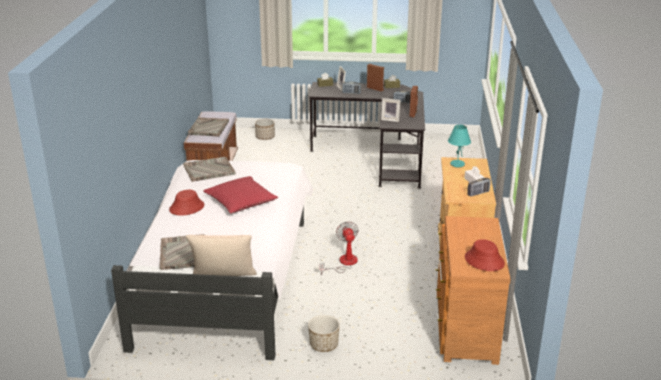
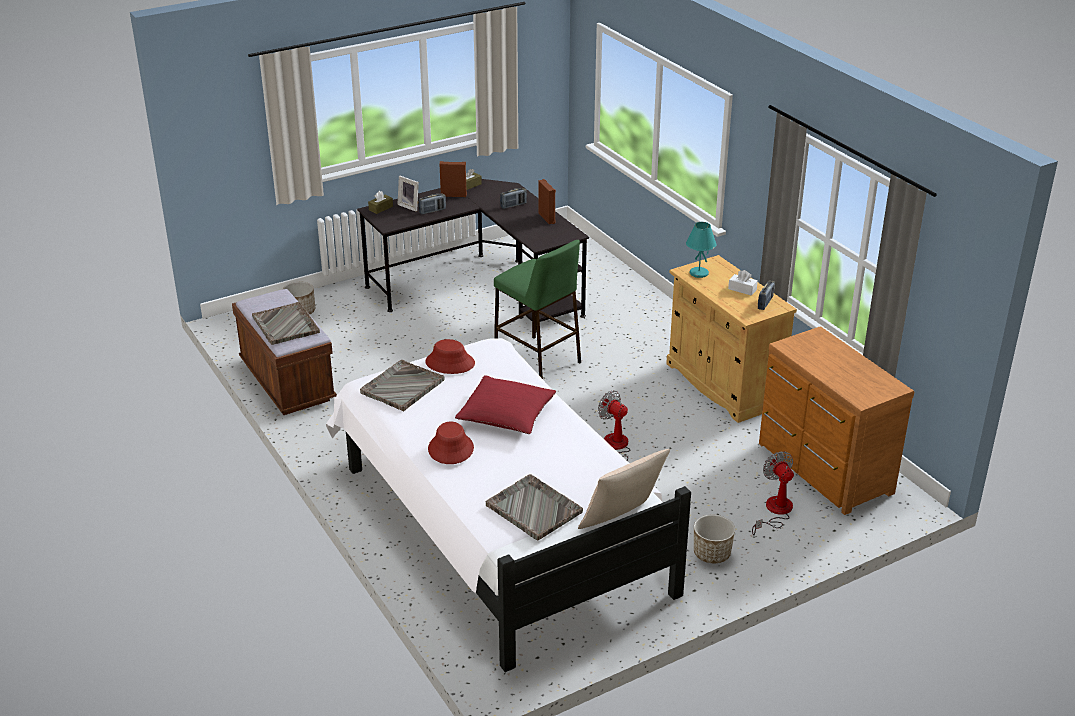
camera: 35 degrees left, 5 degrees up
(360, 201) = (537, 360): none -> green stool
(390, 119) = (532, 235): picture frame -> none
(397, 339) = (775, 511): none -> fan
(484, 261) = (869, 381): red hat -> red hat (450, 363)

